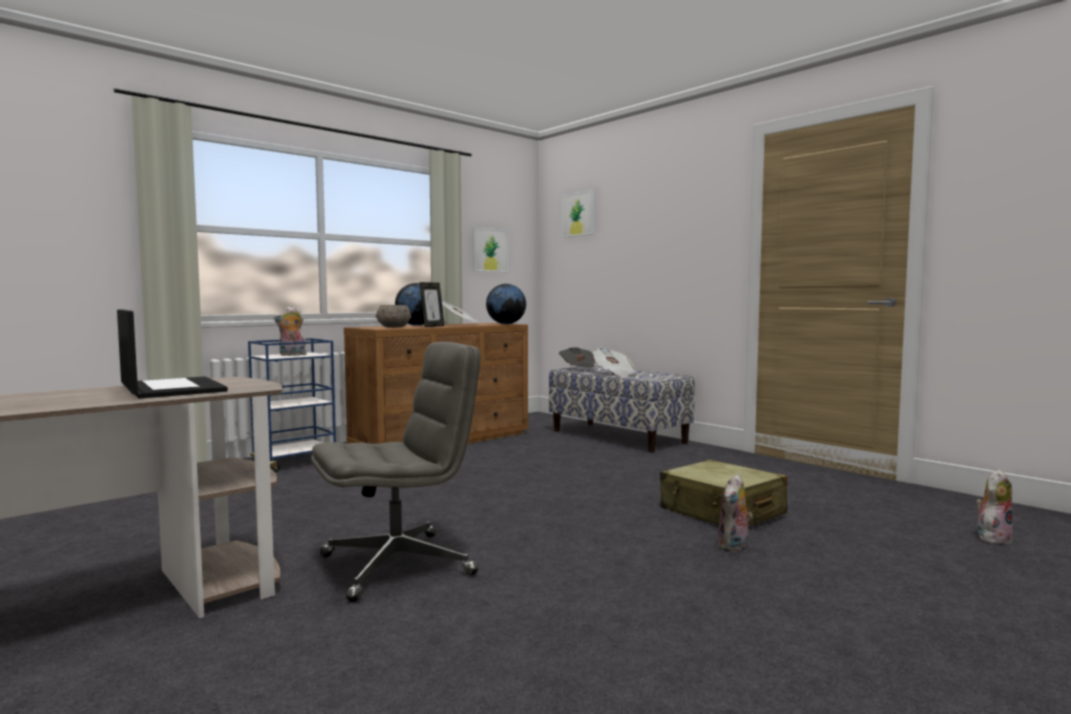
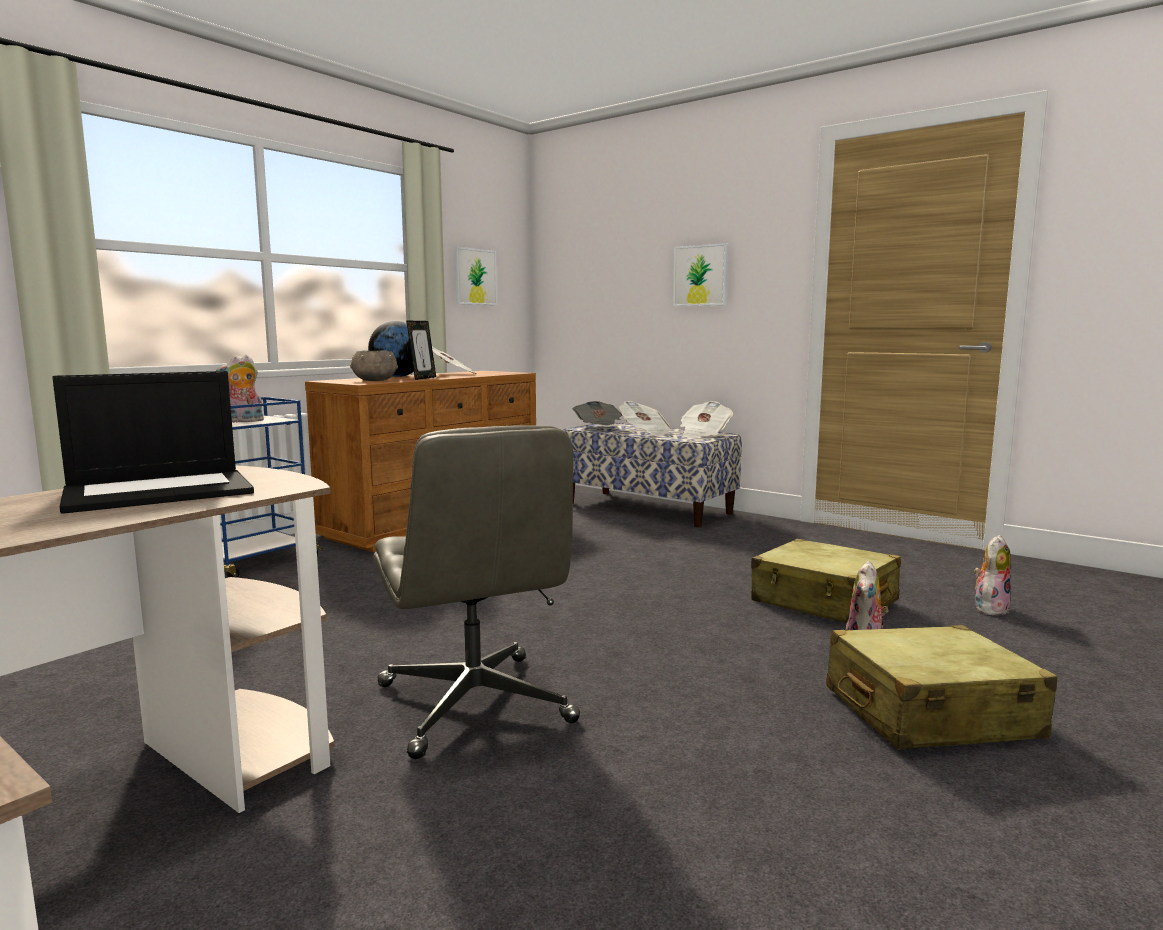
camera: 10 degrees left, 5 degrees up
(170, 388) = (161, 491): laptop -> laptop turned 105 degrees clockwise
(398, 564) = (475, 704): grey office chair -> grey office chair turned 105 degrees clockwise
(506, 324) = (508, 373): globe -> none
(578, 214) = (586, 232): picture -> picture (700, 275)
(661, 376) = (703, 434): none -> newspaper
(756, 598) = (929, 713): none -> beige suitcase
(992, 538) = (1122, 615): plush toy -> plush toy (989, 608)

